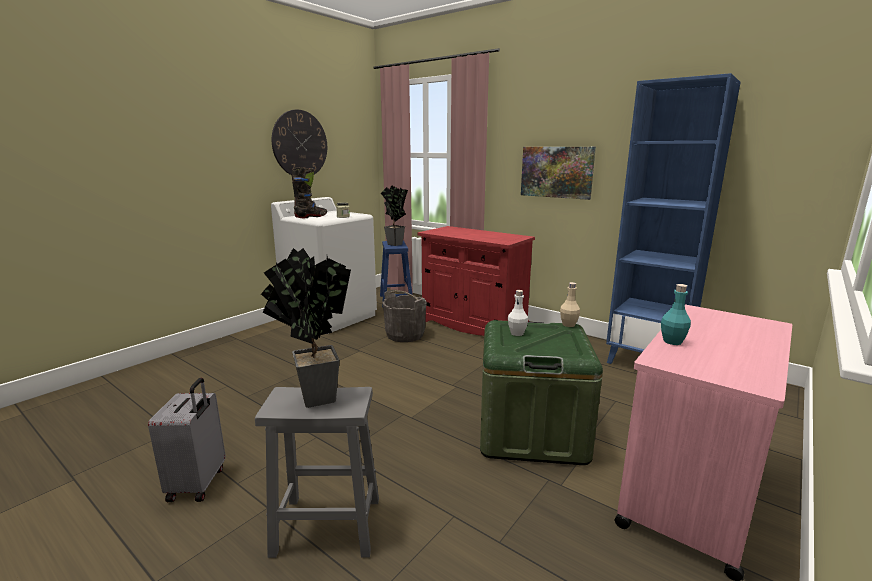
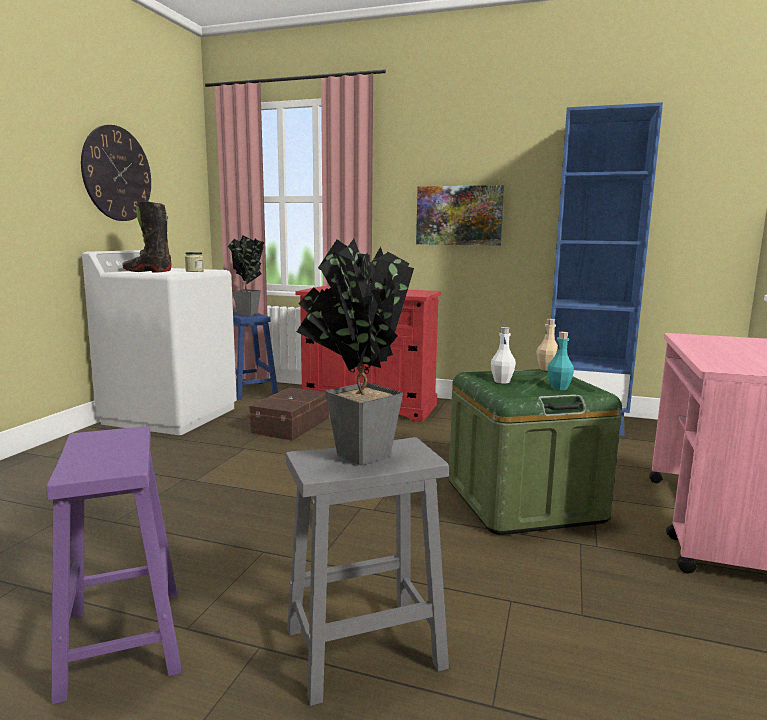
camera: 20 degrees left, 5 degrees down
(198, 484) = (123, 642): grey suitcase -> purple stool
(311, 217) = (147, 271): black boot -> black boot turned 105 degrees counterclockwise
(405, 335) = (293, 425): grey bucket -> brown storage box
(672, 341) = (706, 356): turquoise bottle -> turquoise bottle (559, 388)

